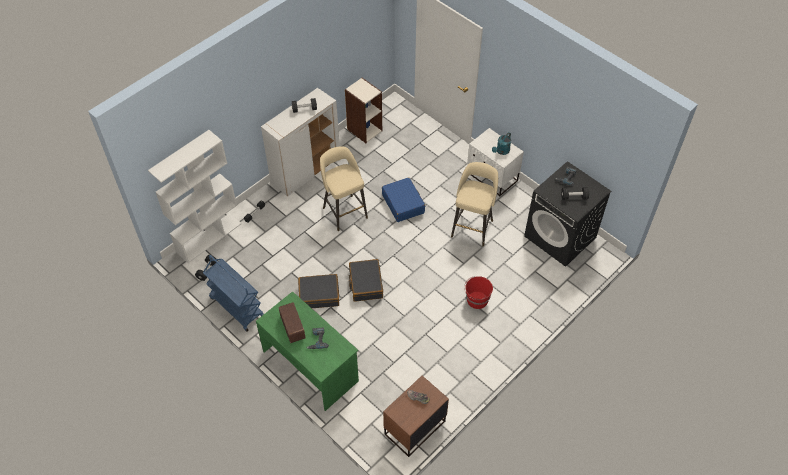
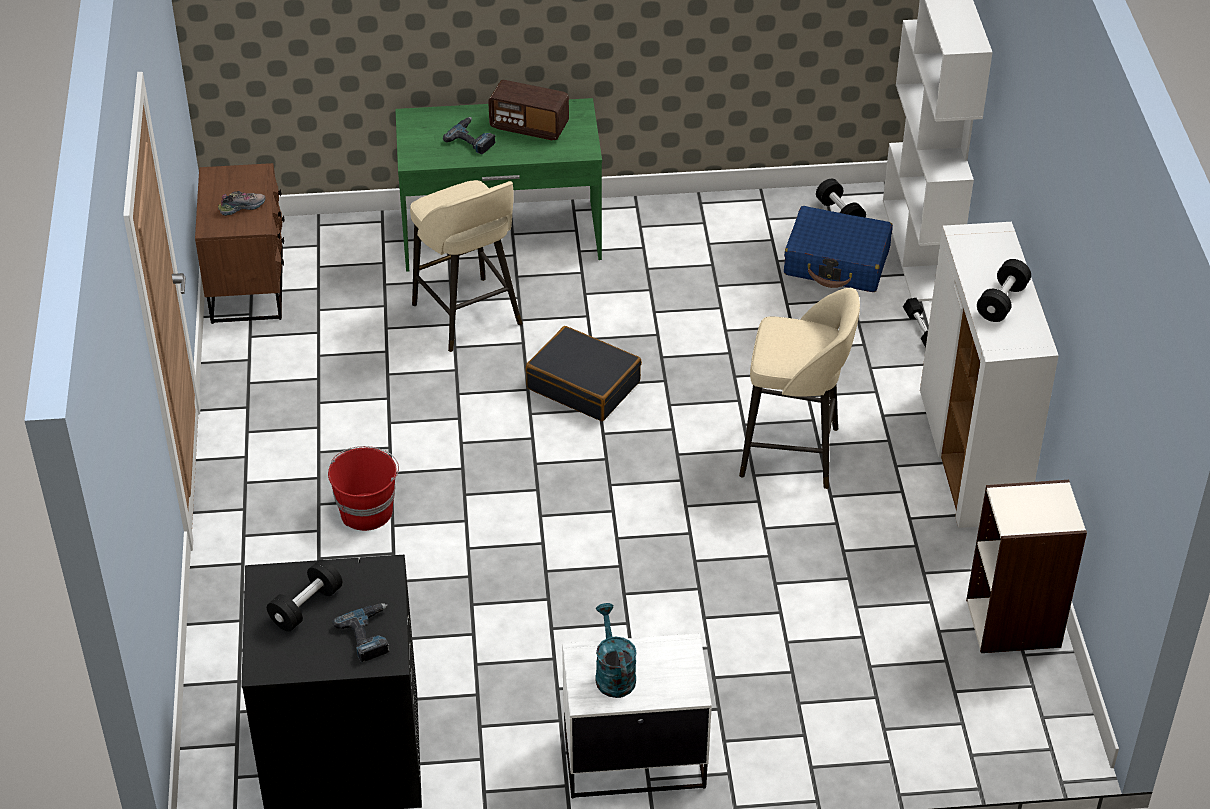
camera: 130 degrees right, 10 degrees down
(236, 307) = (719, 212): blue cart -> none
(319, 295) = (630, 315): black suitcase -> none
(403, 204) = (720, 553): blue suitcase -> blue suitcase (837, 262)
(472, 227) = (535, 622): beige stool -> beige stool (468, 316)

